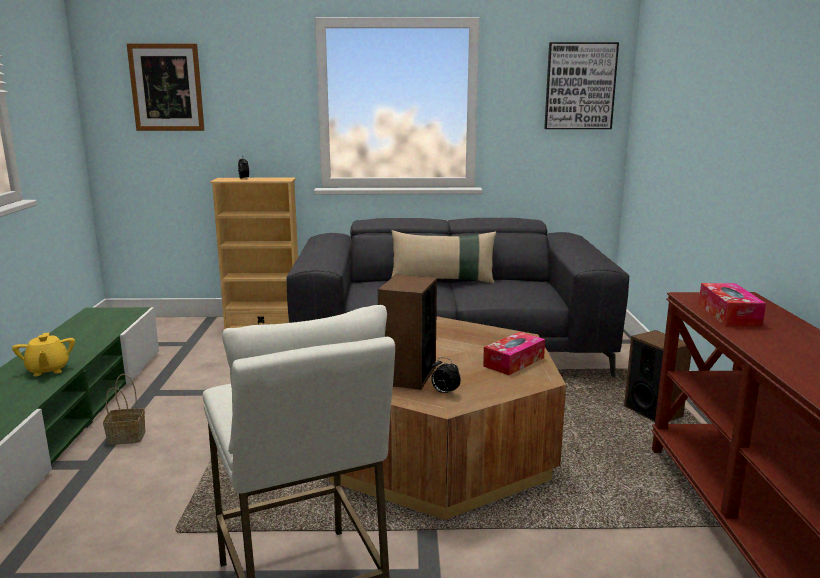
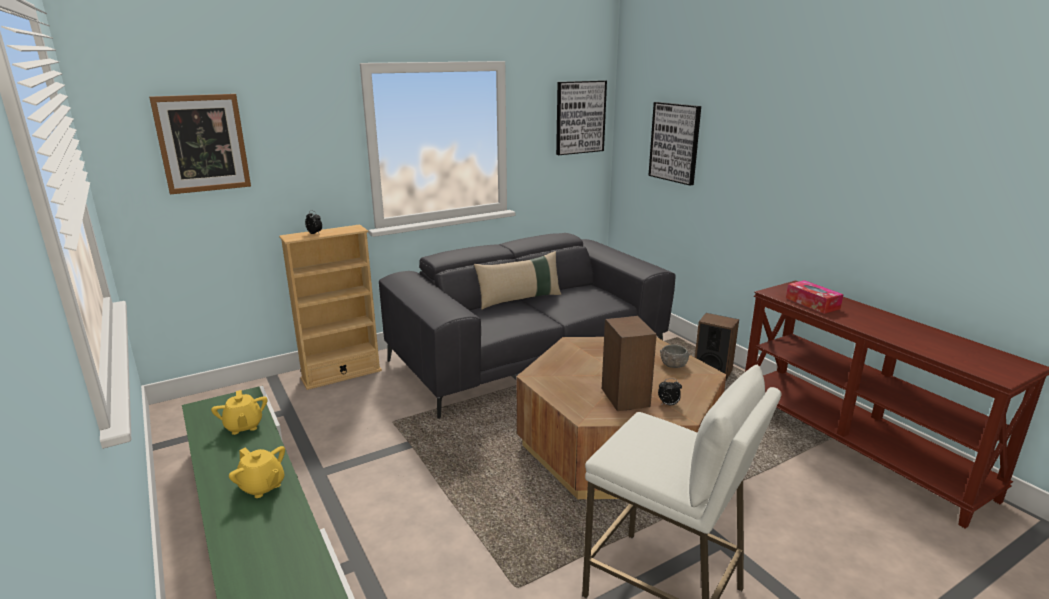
camera: 30 degrees left, 5 degrees up
(99, 329) = (243, 426): none -> yellow teapot
(125, 438) = (356, 525): basket -> none
(514, 362) = (673, 365): tissue box -> grey bowl
(671, 111) = (675, 142): none -> picture

